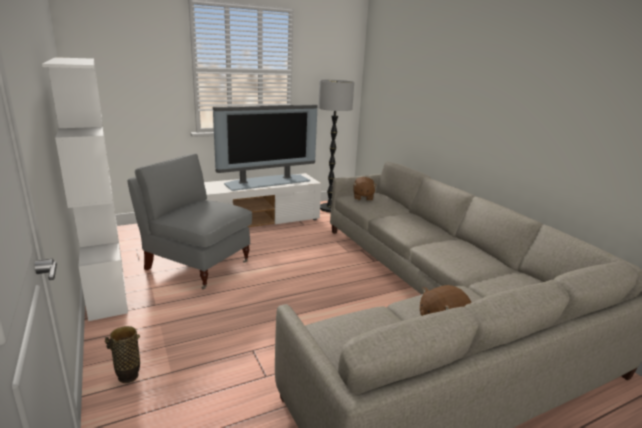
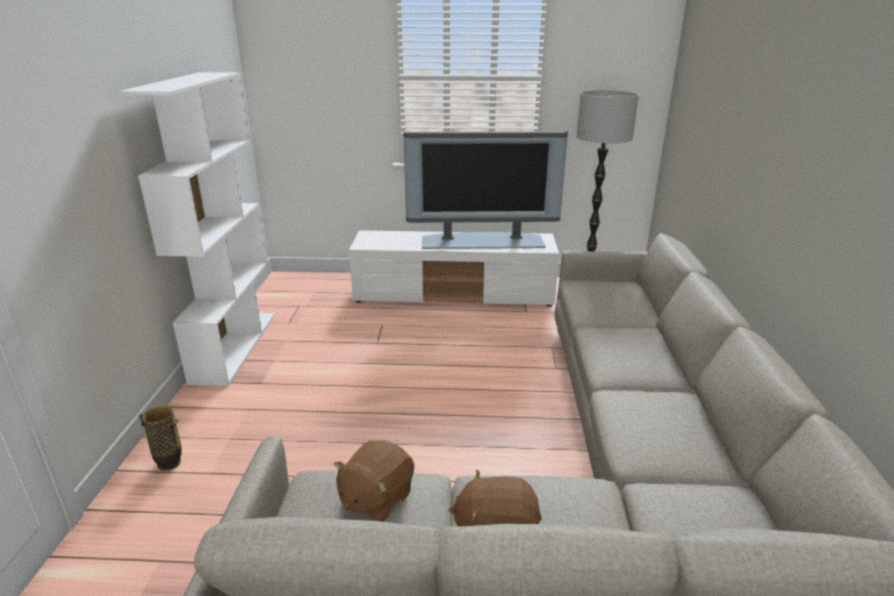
camera: 30 degrees right, 5 degrees up
(197, 265) = (344, 342): grey armchair -> none
(363, 197) = (598, 288): brown plush toy -> brown plush toy (376, 498)

